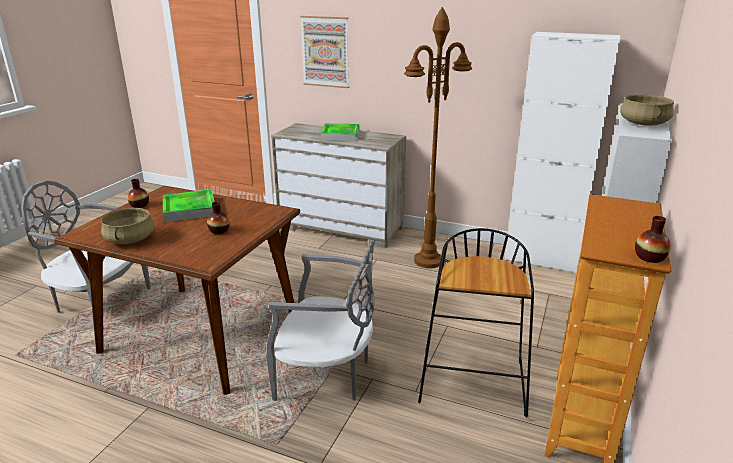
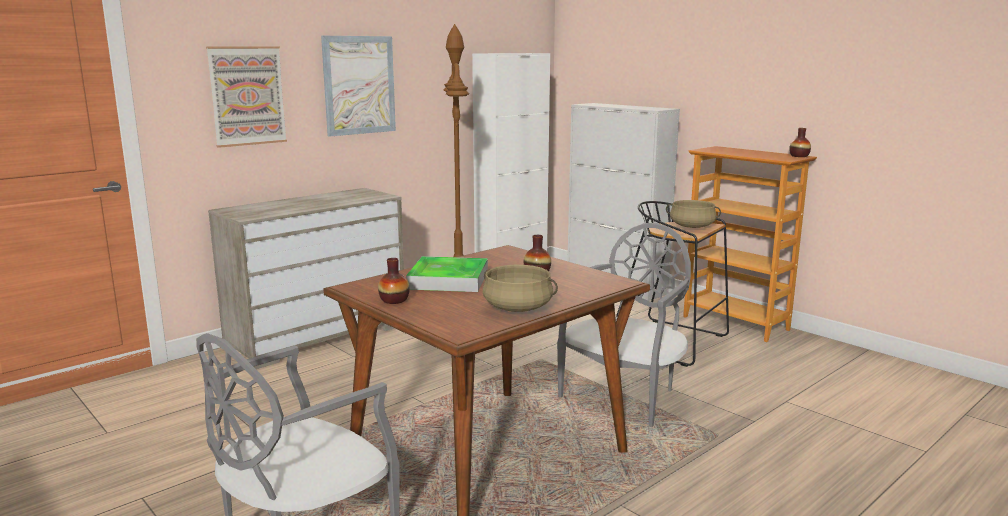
camera: 65 degrees left, 10 degrees down
(340, 135) = (311, 202): tray -> none
(411, 52) = (359, 85): none -> picture
(643, 124) = (636, 107): beige cooking pot -> beige cooking pot (692, 227)

